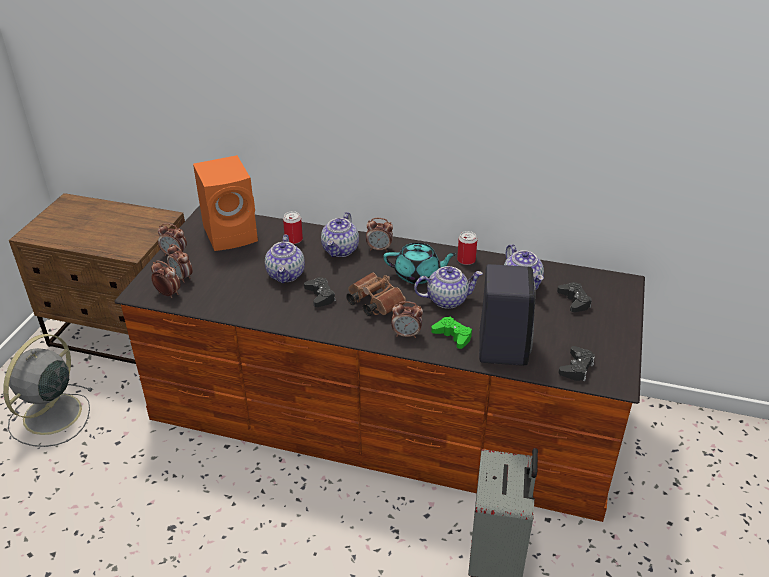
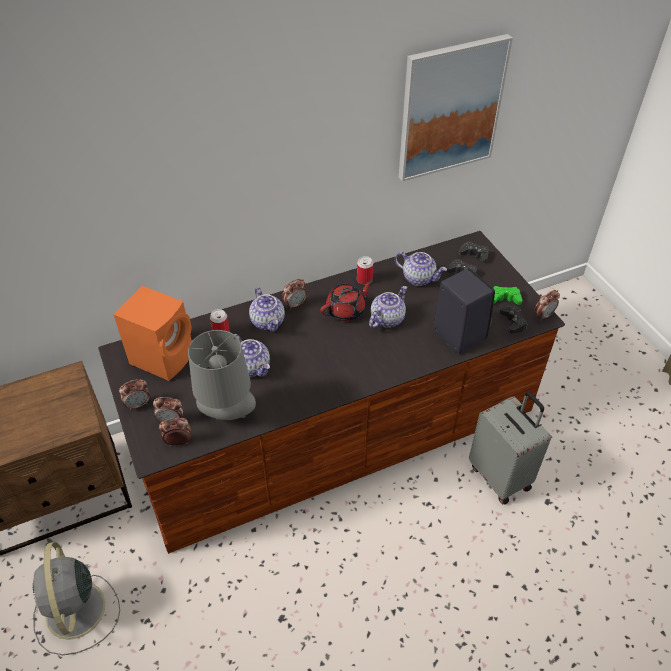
camera: 40 degrees left, 10 degrees up
(223, 296) = (227, 415): none -> grey table lamp
(320, 296) = (299, 369): black game controller -> black game controller (474, 254)
(373, 303) = (342, 352): brown binoculars -> none
(406, 334) = (392, 362): alarm clock -> alarm clock (543, 315)
(418, 275) = (346, 310): turquoise teapot -> red teapot
(453, 336) = (421, 345): green game controller -> green game controller (504, 298)
(611, 92) = (450, 108): none -> picture

